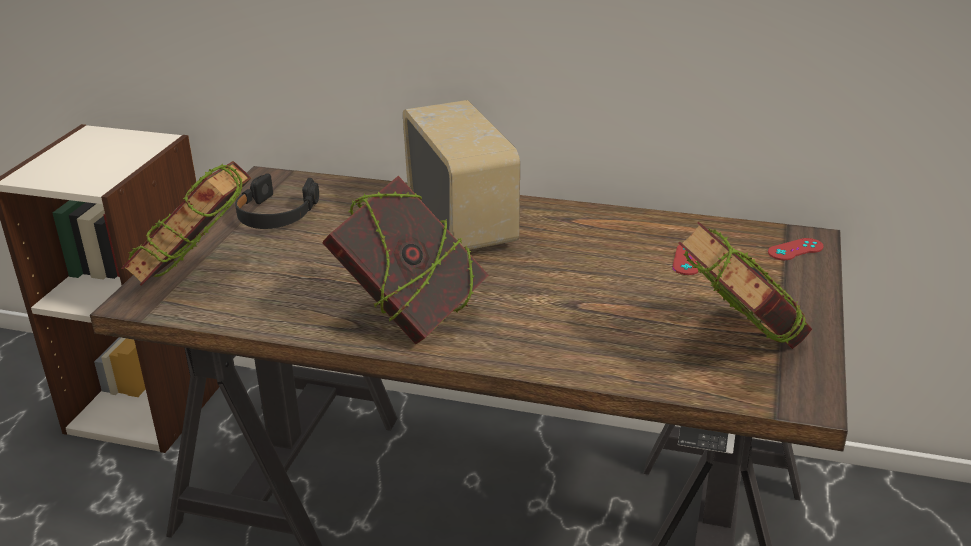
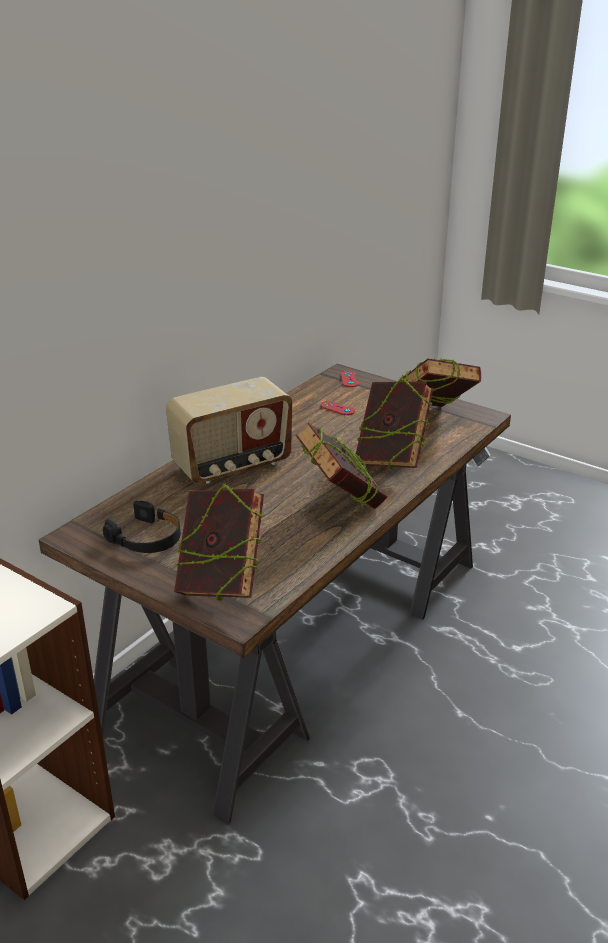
camera: 70 degrees left, 0 degrees up
(463, 223) = (233, 465): radio -> radio turned 150 degrees clockwise
(564, 333) = (391, 460): none -> book

